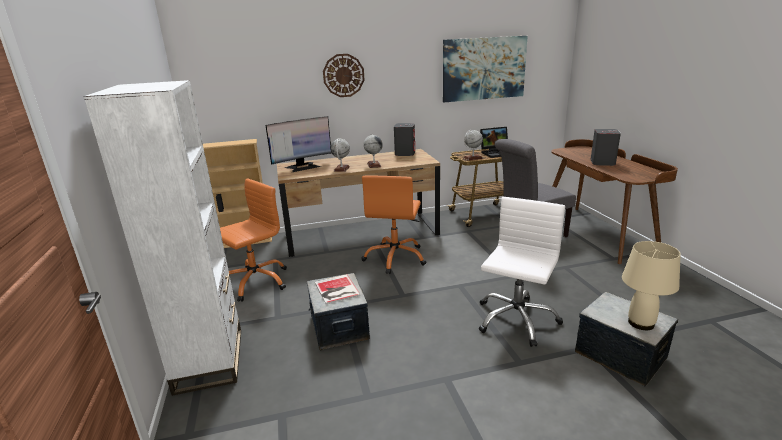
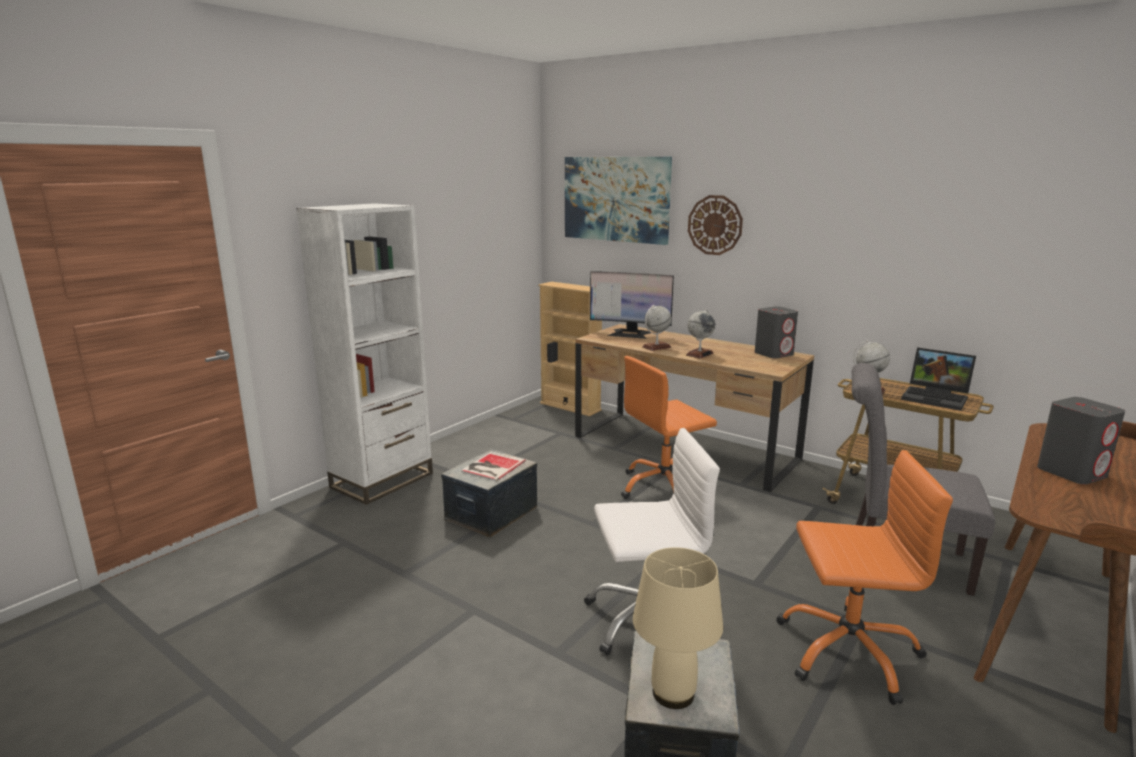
camera: 50 degrees right, 5 degrees down
(255, 282) = (511, 443): orange office chair -> orange office chair (848, 651)
(484, 68) = (956, 243): picture -> picture (616, 199)

